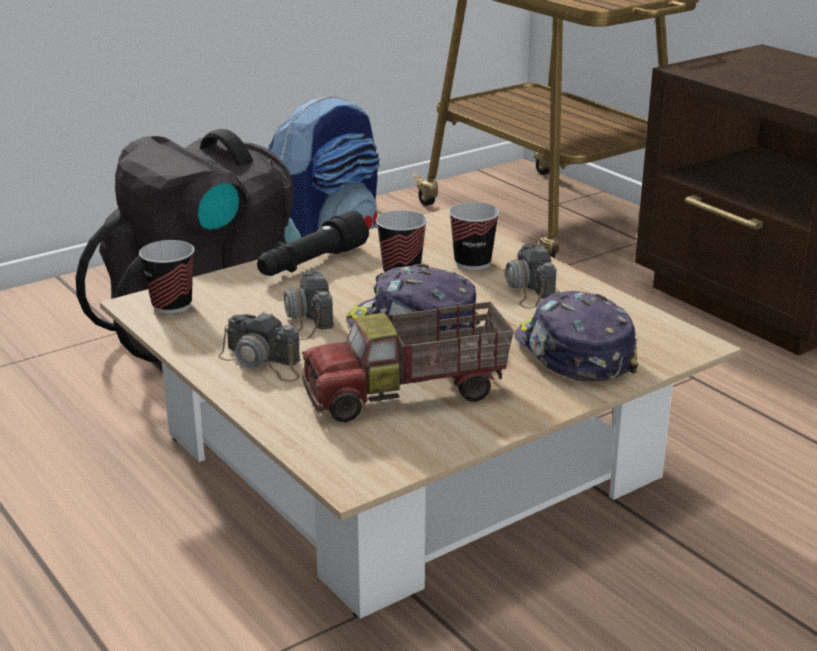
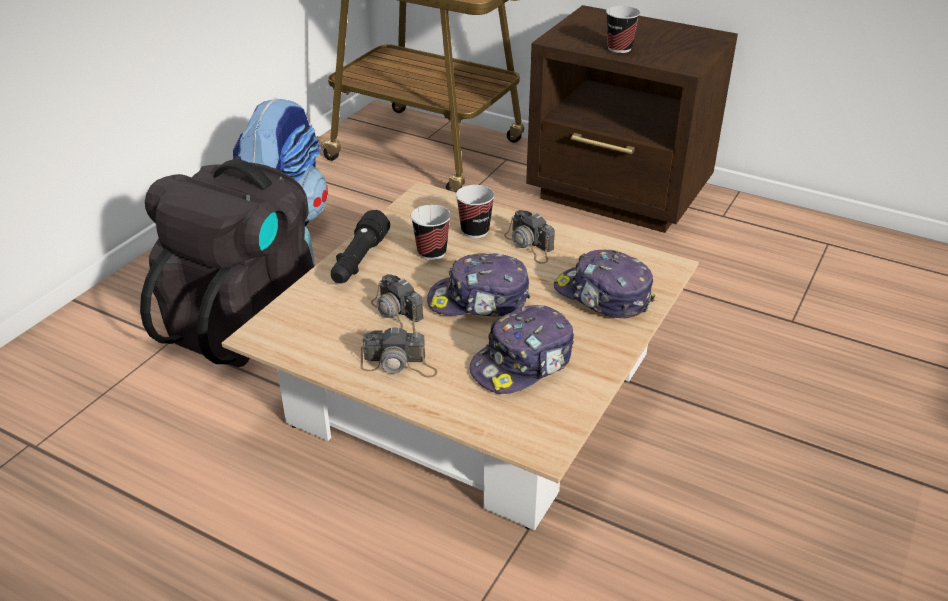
camera: 25 degrees left, 10 degrees up
(172, 305) = (284, 330): cup -> cup (619, 48)
(408, 394) = (523, 363): toy truck -> cap

